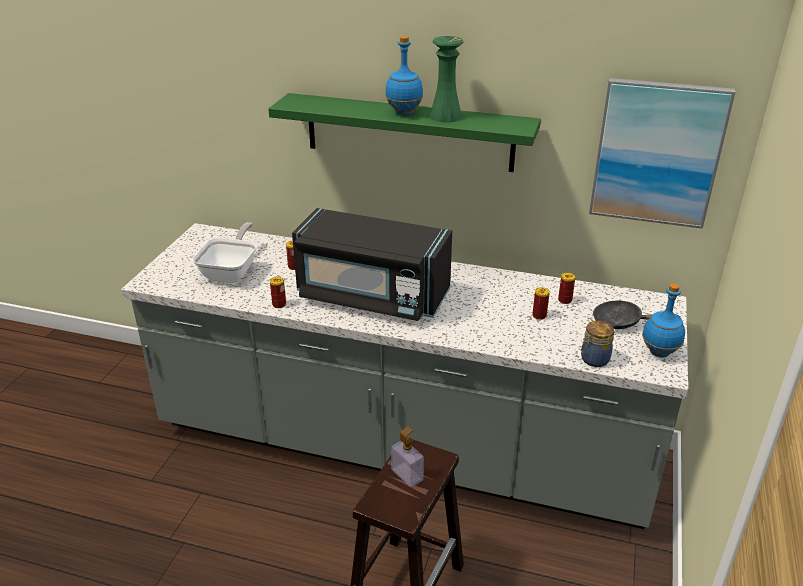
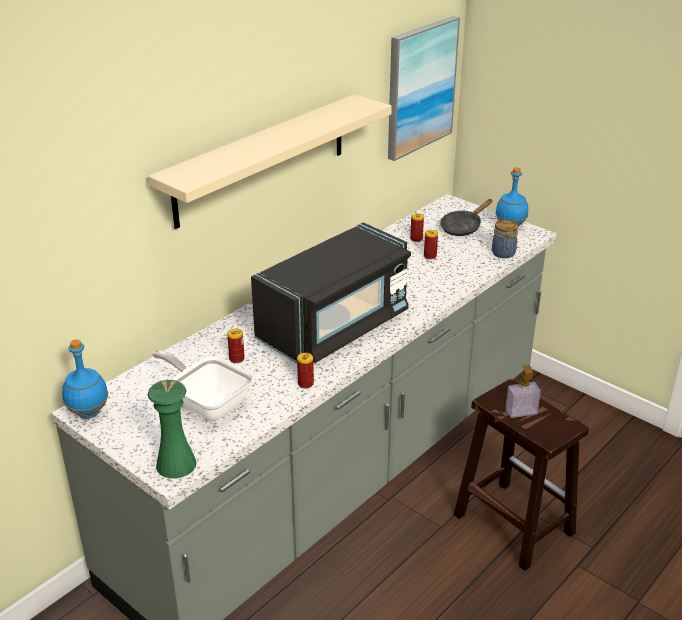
camera: 65 degrees left, 0 degrees up
(403, 112) = (281, 136): blue bottle -> blue bottle (88, 413)
(409, 132) = (262, 160): green shelf -> beige shelf
(445, 116) = (311, 123): green vase -> green vase (176, 464)

